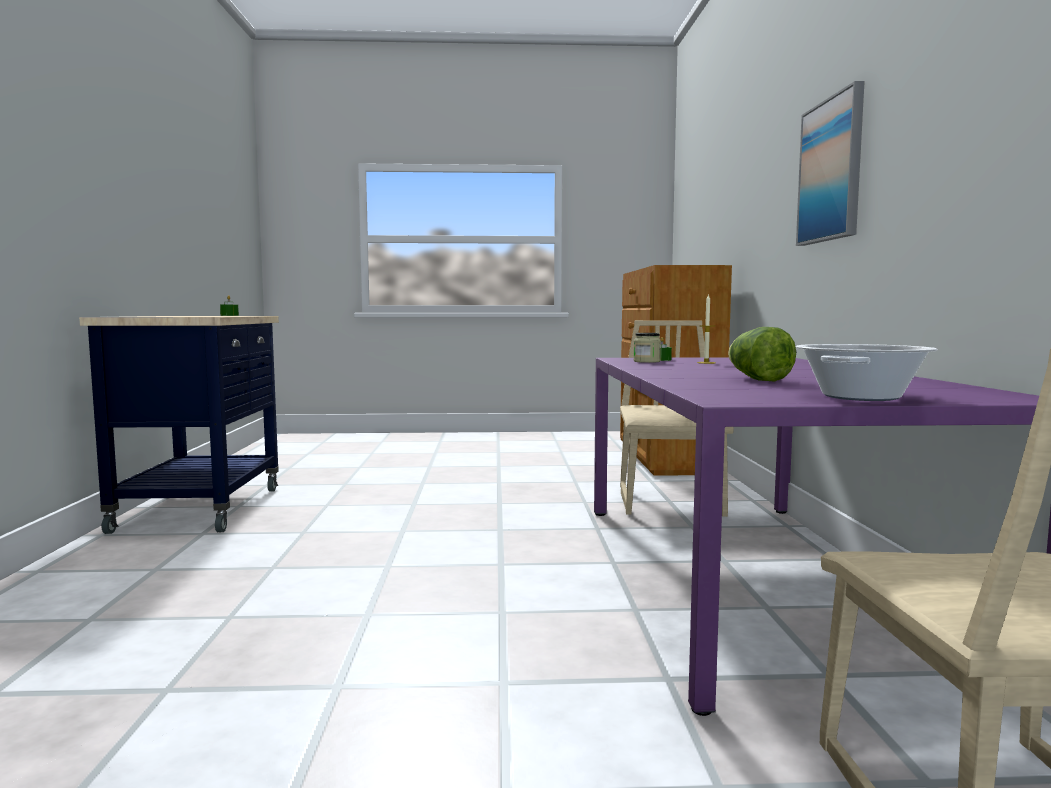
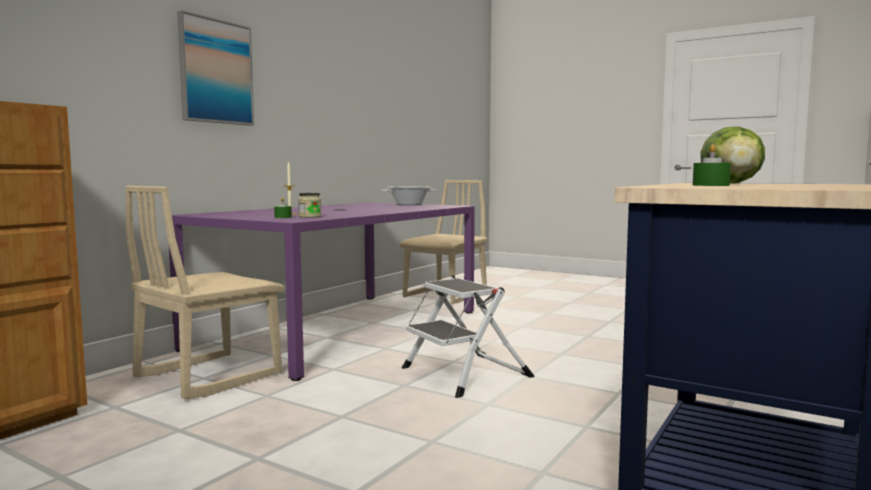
camera: 145 degrees left, 0 degrees up
(461, 552) = (465, 373): none -> step ladder
(757, 379) = (380, 208): lettuce -> lettuce (733, 183)

